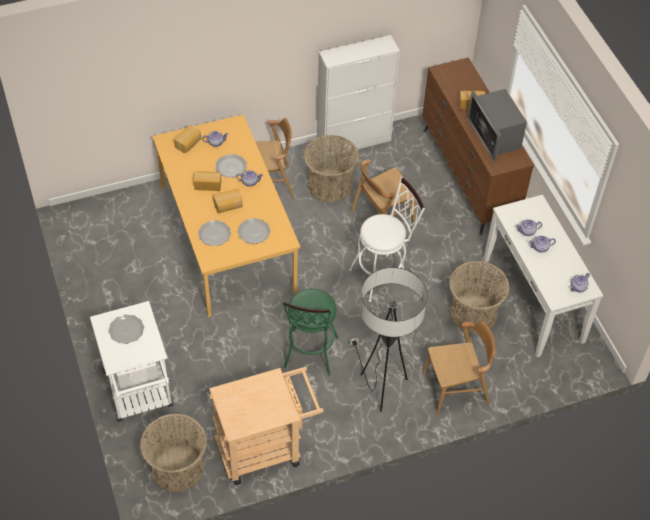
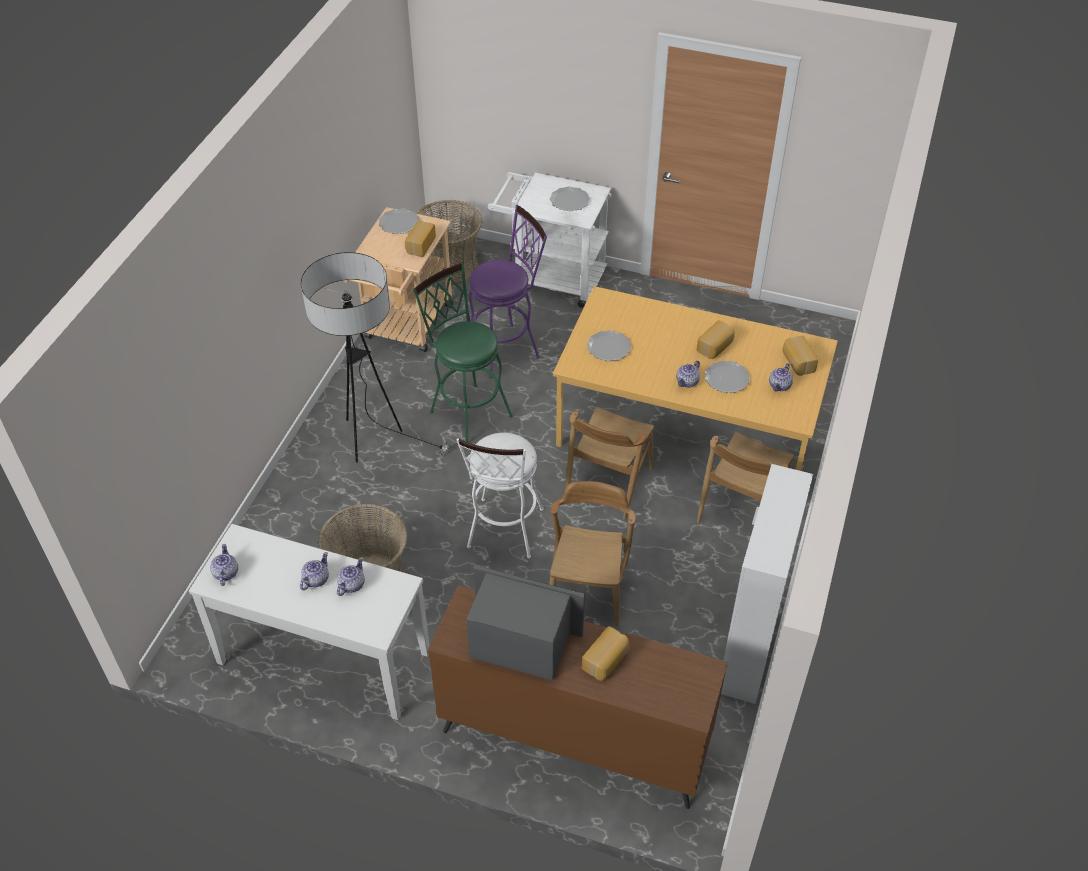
camera: 130 degrees right, 5 degrees down
(214, 234) = (635, 318): plate -> plate (399, 223)
(228, 206) = (666, 347): bread -> bread (420, 245)
(235, 372) = (507, 348): none -> purple stool
(330, 185) = (689, 571): basket -> none
(456, 388) = (304, 499): brown chair -> brown chair (608, 483)

